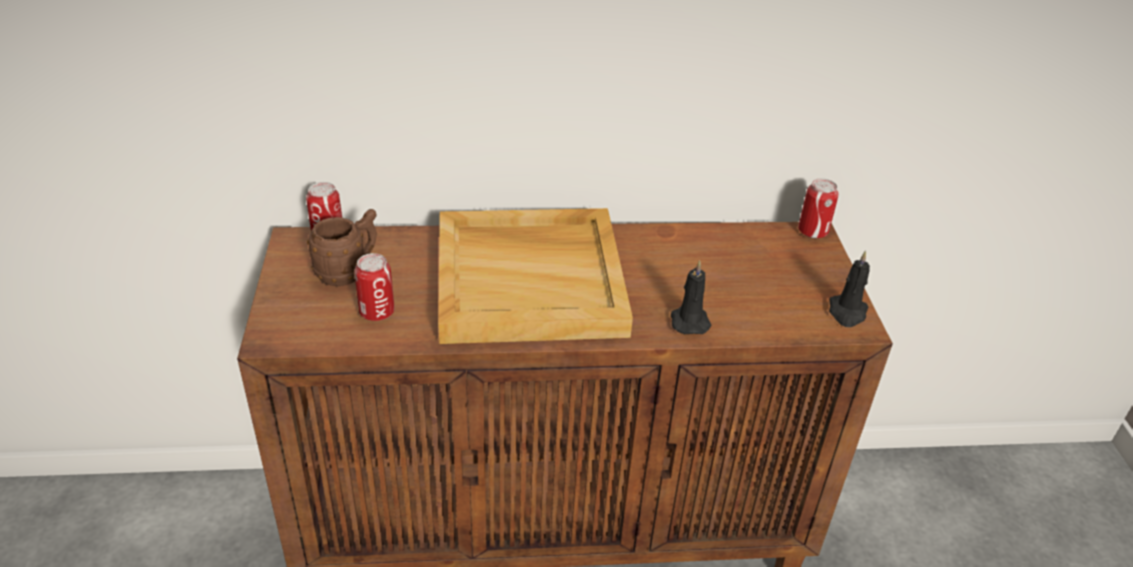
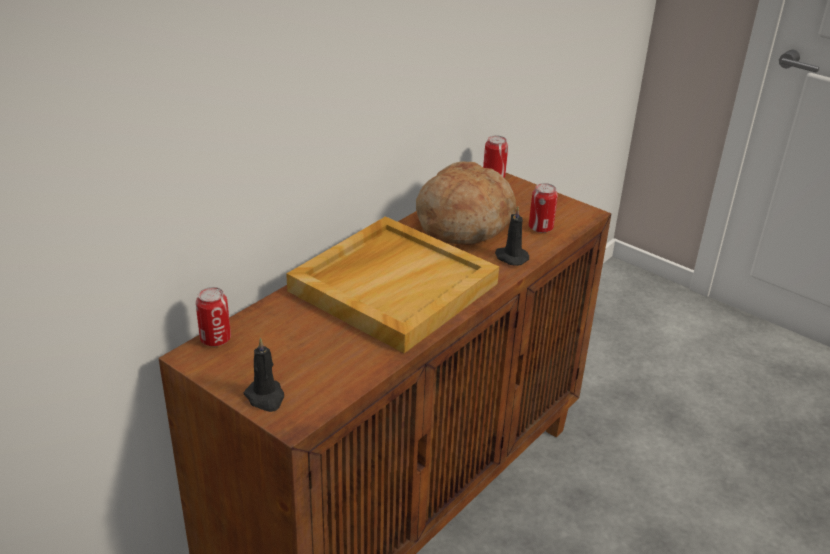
camera: 45 degrees left, 5 degrees down
(348, 272) = (271, 350): brown mug -> none
(377, 312) = (334, 361): can -> can (540, 228)
(701, 258) = (463, 221): none -> bread
(847, 312) = (572, 209): black candle -> black candle (265, 397)

